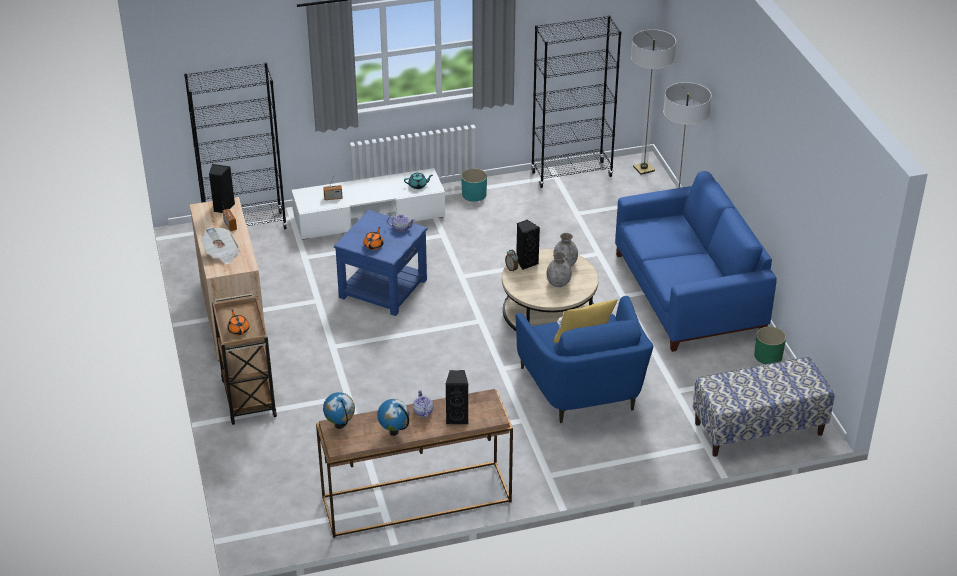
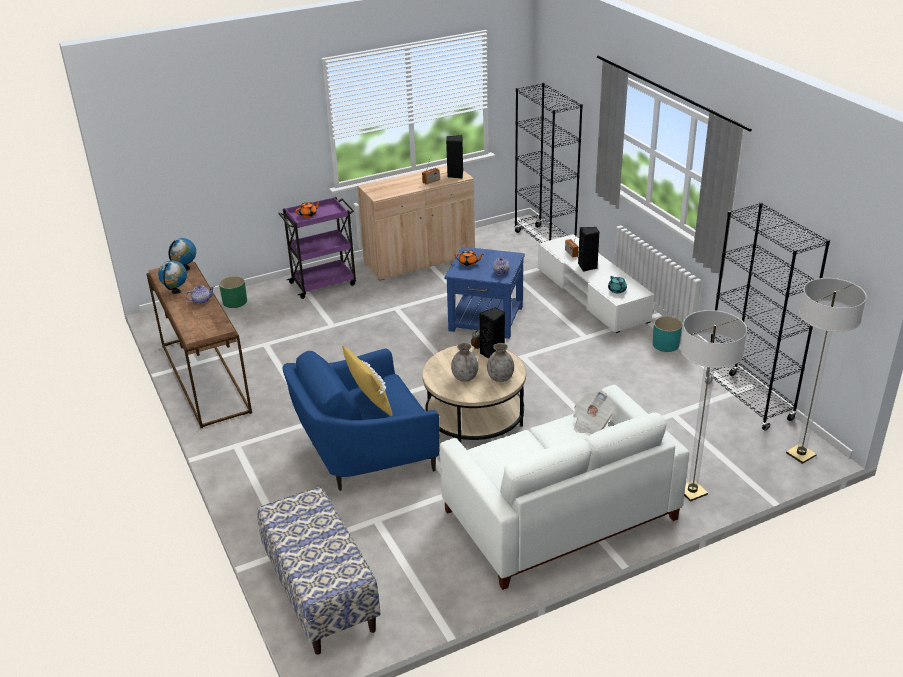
camera: 80 degrees right, 5 degrees down
(221, 253) = (391, 185): newspaper -> newspaper (591, 423)
(248, 397) = (324, 283): brown cart -> purple cart
(457, 417) = (193, 317): black speaker -> black speaker (587, 267)
(688, 293) = (559, 514): blue sofa -> white sofa
(768, 356) = (459, 594): green planter -> green planter (235, 302)

